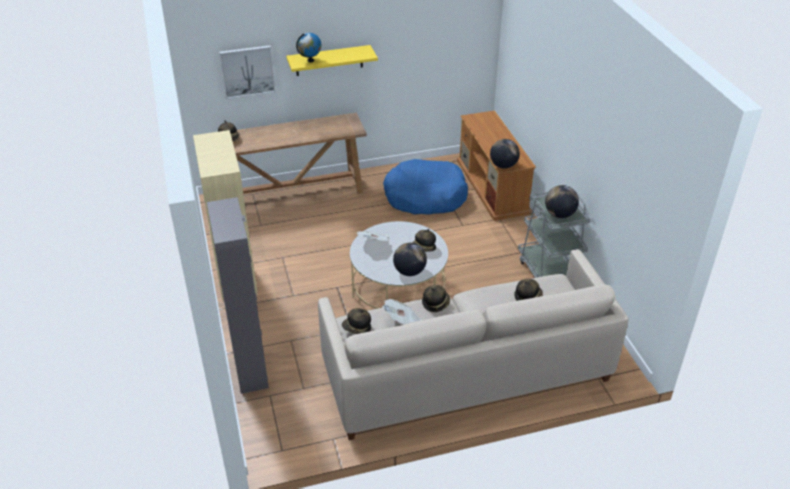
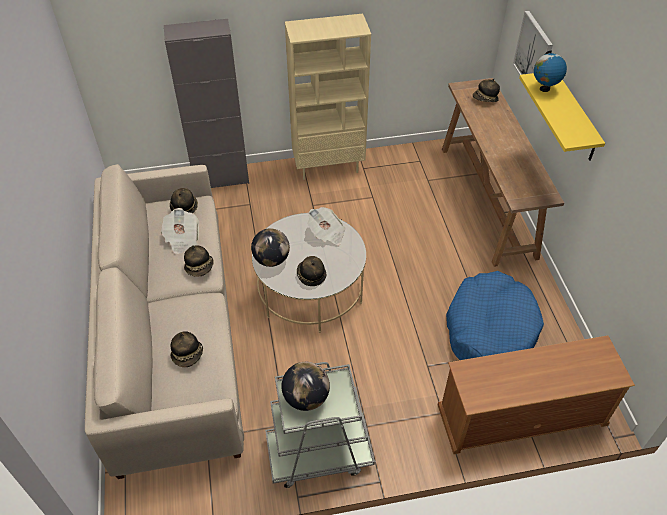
camera: 95 degrees right, 10 degrees up
(503, 166) = (466, 370): globe -> none

